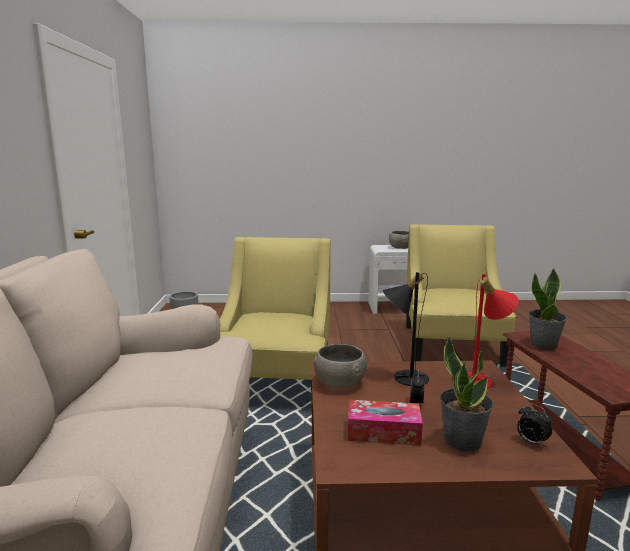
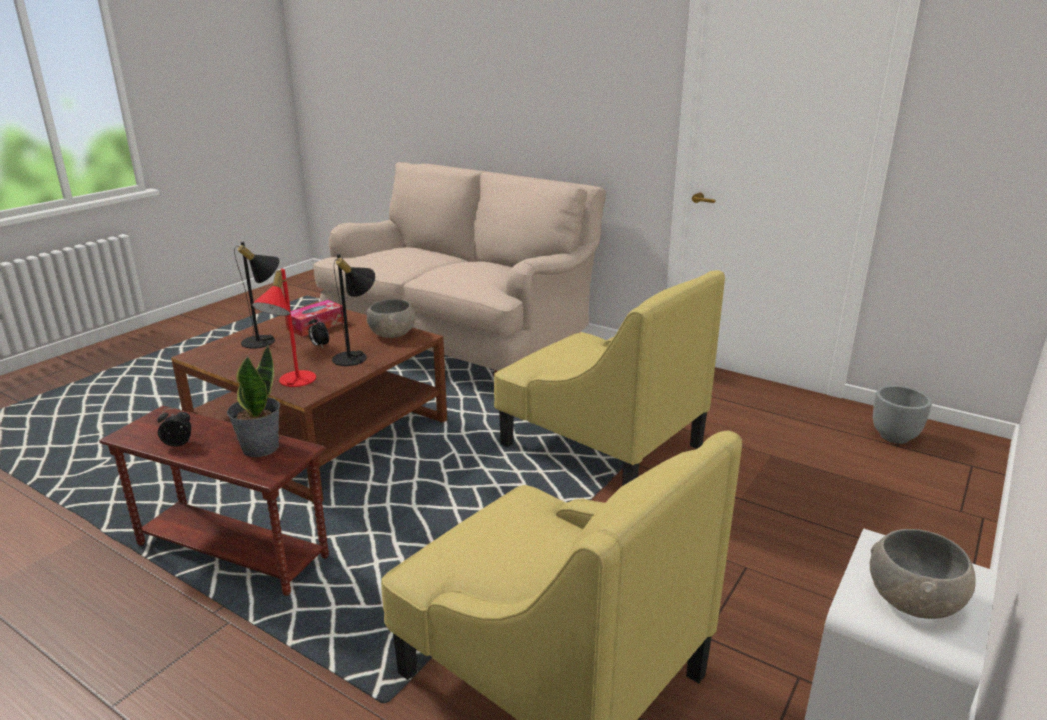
camera: 125 degrees right, 10 degrees up
(462, 440) = (265, 341): potted plant -> black table lamp
(531, 442) = (220, 357): alarm clock -> alarm clock (179, 444)

